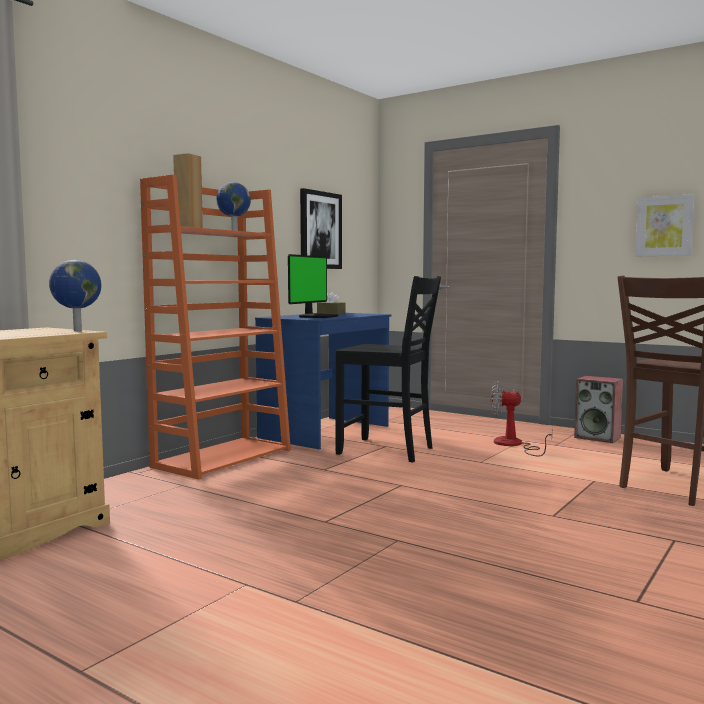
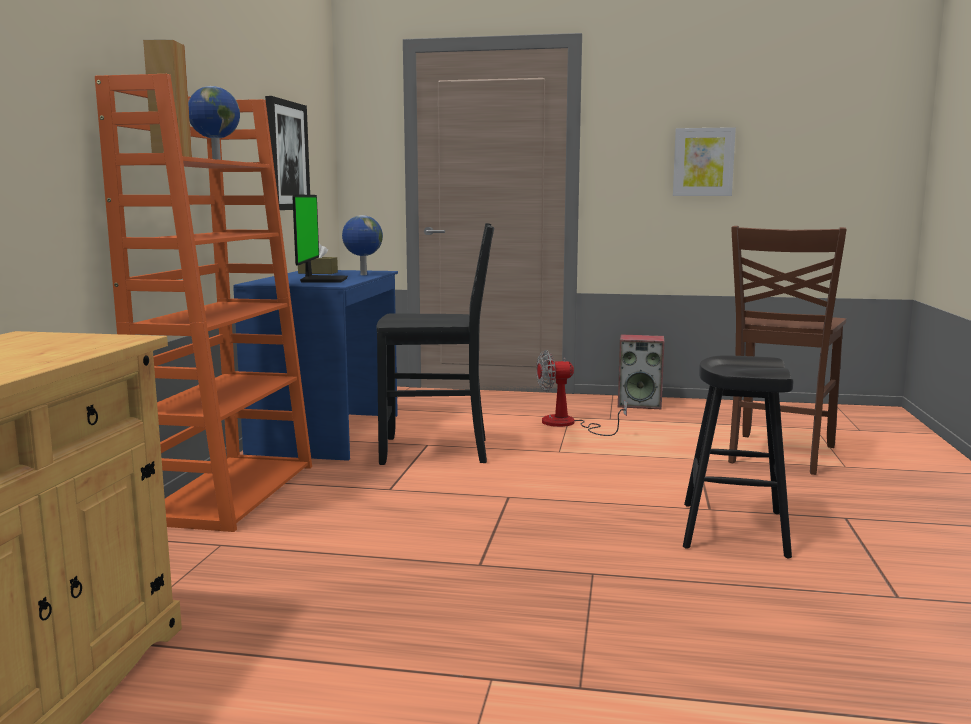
camera: 25 degrees left, 5 degrees up
(76, 331) = (113, 338): globe -> globe (363, 274)
(554, 532) = (733, 529): none -> black stool

